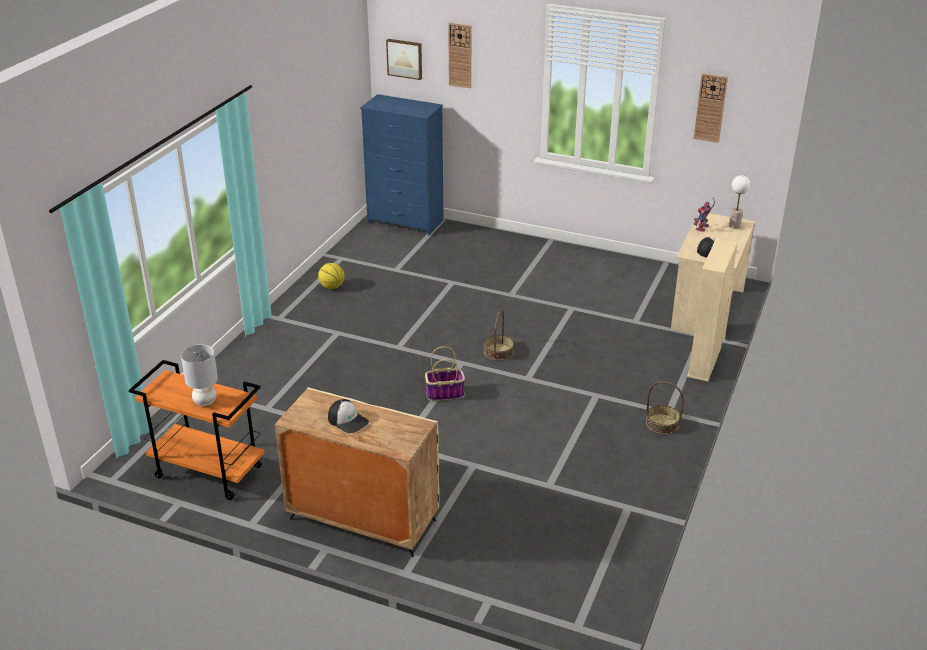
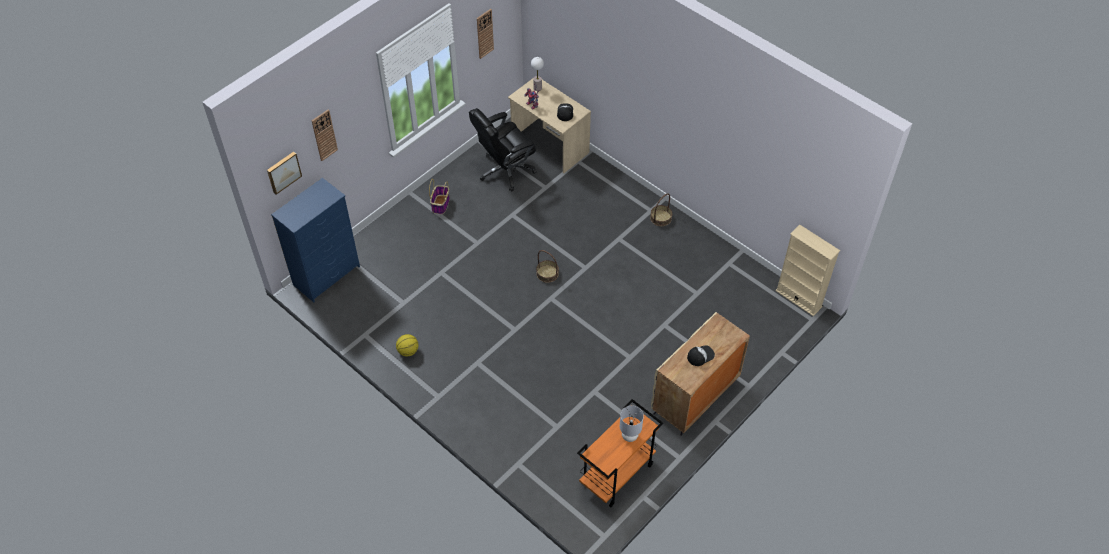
camera: 70 degrees left, 20 degrees up
(445, 393) = (583, 318): basket -> basket (440, 204)
(636, 288) = (505, 170): none -> black office chair
(704, 362) = (607, 172): beige bookcase -> beige bookcase (798, 298)

